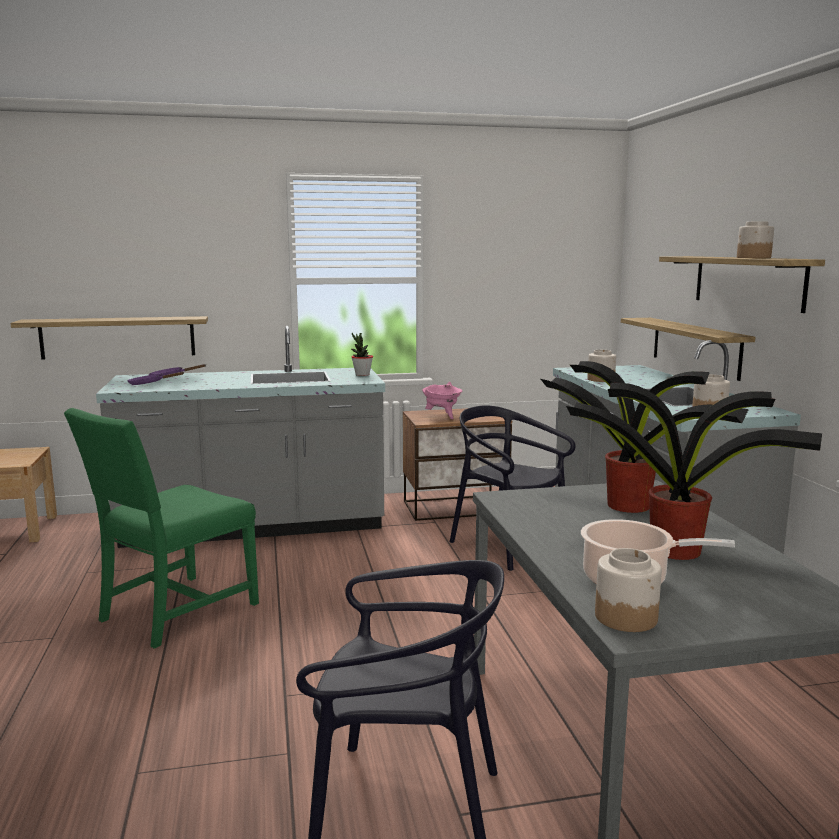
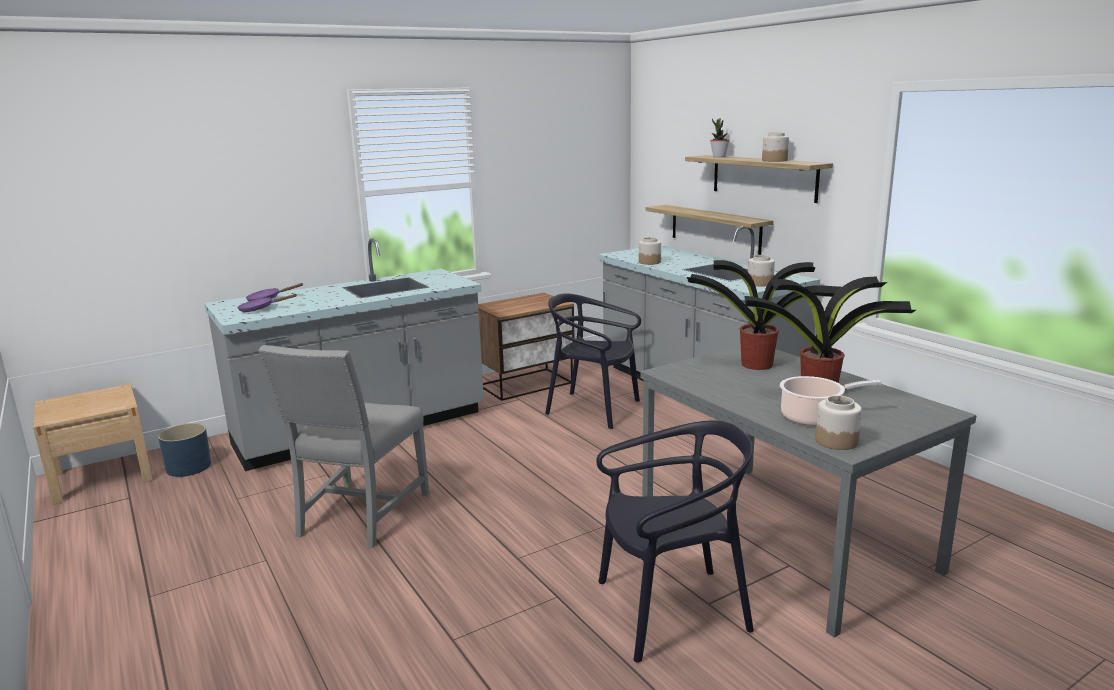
camera: 20 degrees left, 5 degrees up
(76, 535) = (188, 467): none -> blue planter
(118, 337) = (193, 264): shelf -> none
(174, 612) = (360, 516): green chair -> grey chair
(362, 374) = (448, 277): potted plant -> potted plant (719, 156)
(442, 416) = (512, 306): pink cooking pot -> none

